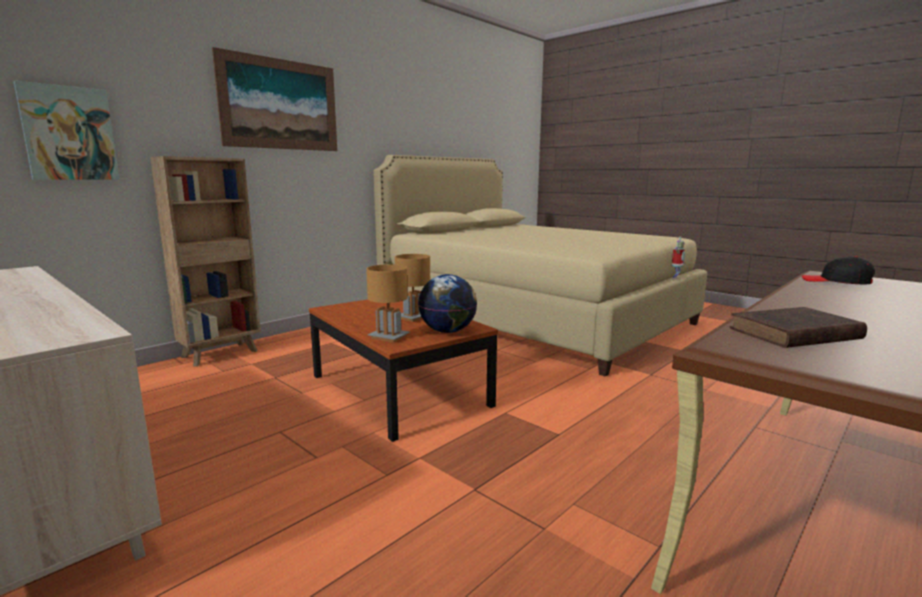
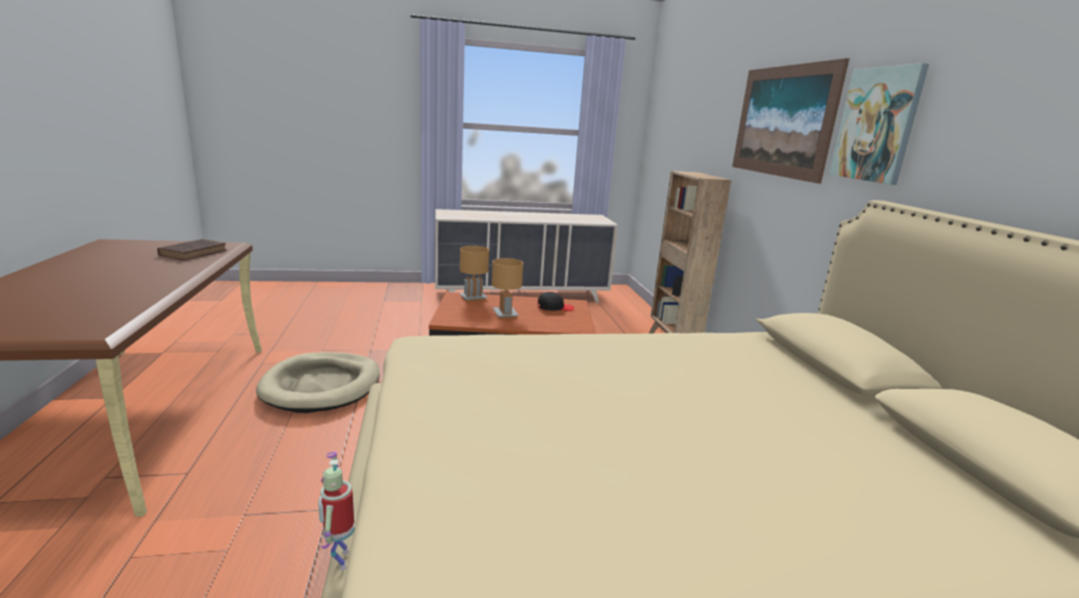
camera: 125 degrees right, 5 degrees up
(69, 133) = (683, 153): picture -> picture (877, 125)
(448, 331) = (453, 312): globe -> none
(594, 458) = (322, 386): none -> beige dog bed
(836, 282) = (101, 314): black cap -> black cap (555, 308)

